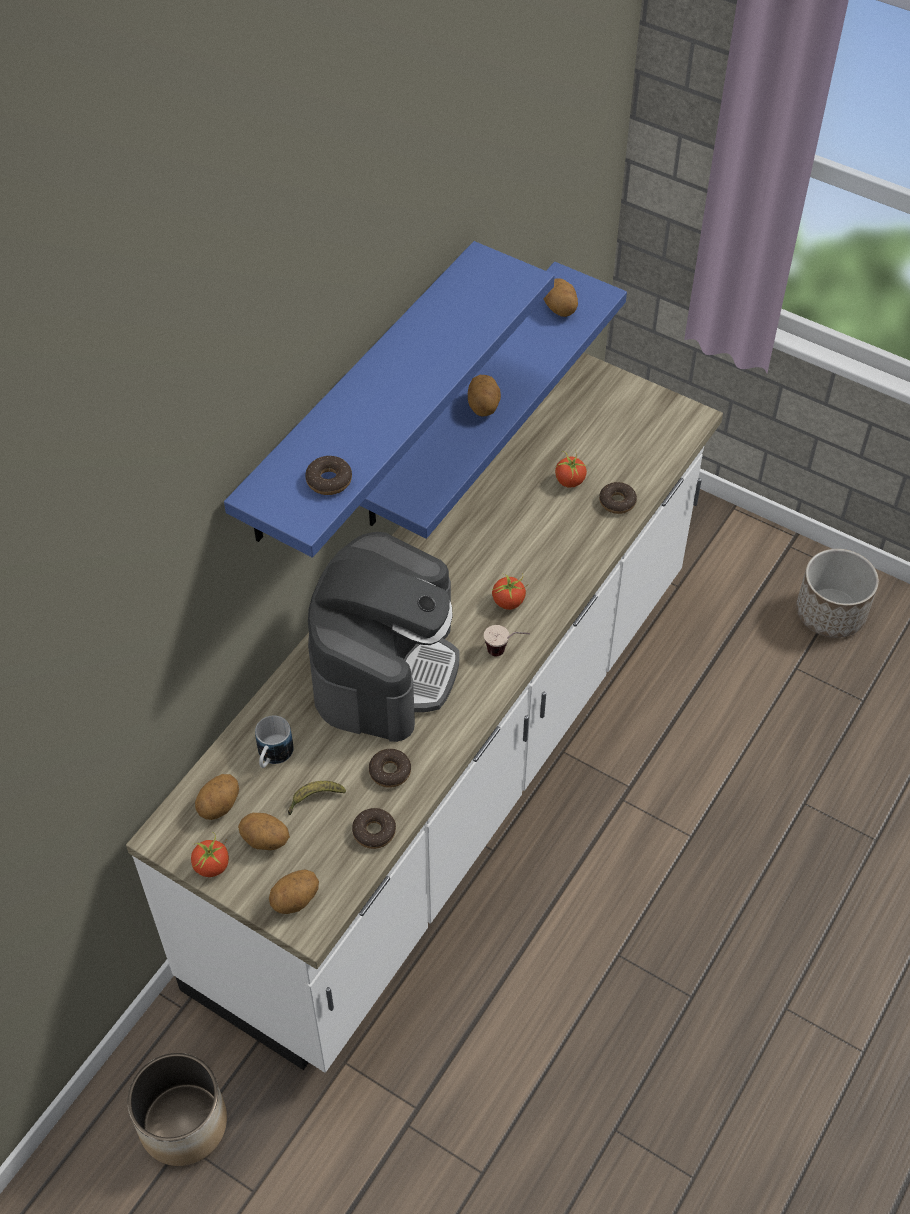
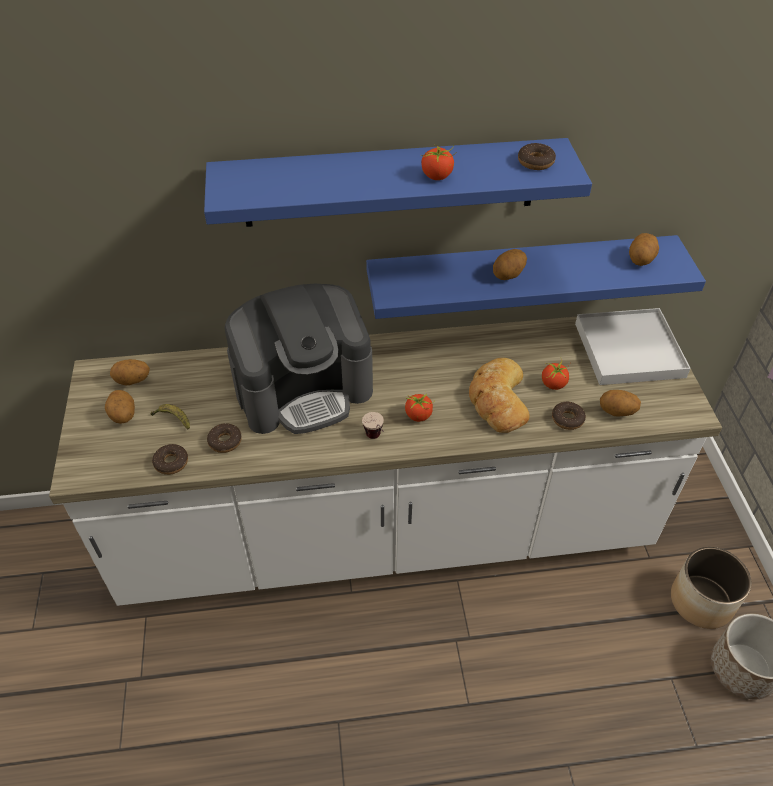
camera: 50 degrees right, 5 degrees down
(182, 1123) = (54, 564): planter -> planter (700, 600)
(212, 866) = (86, 404): tomato -> tomato (437, 176)
(272, 756) = (188, 381): mug -> none
(295, 901) = (88, 457): potato -> potato (616, 412)
(329, 480) = (270, 189): donut -> donut (535, 162)
(547, 532) = (498, 399): none -> bread
(584, 400) = (628, 350): none -> white tray

